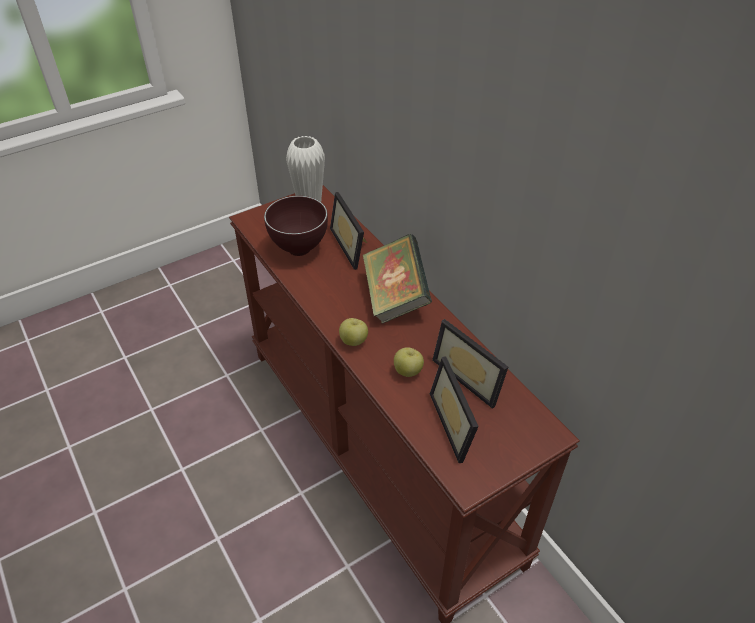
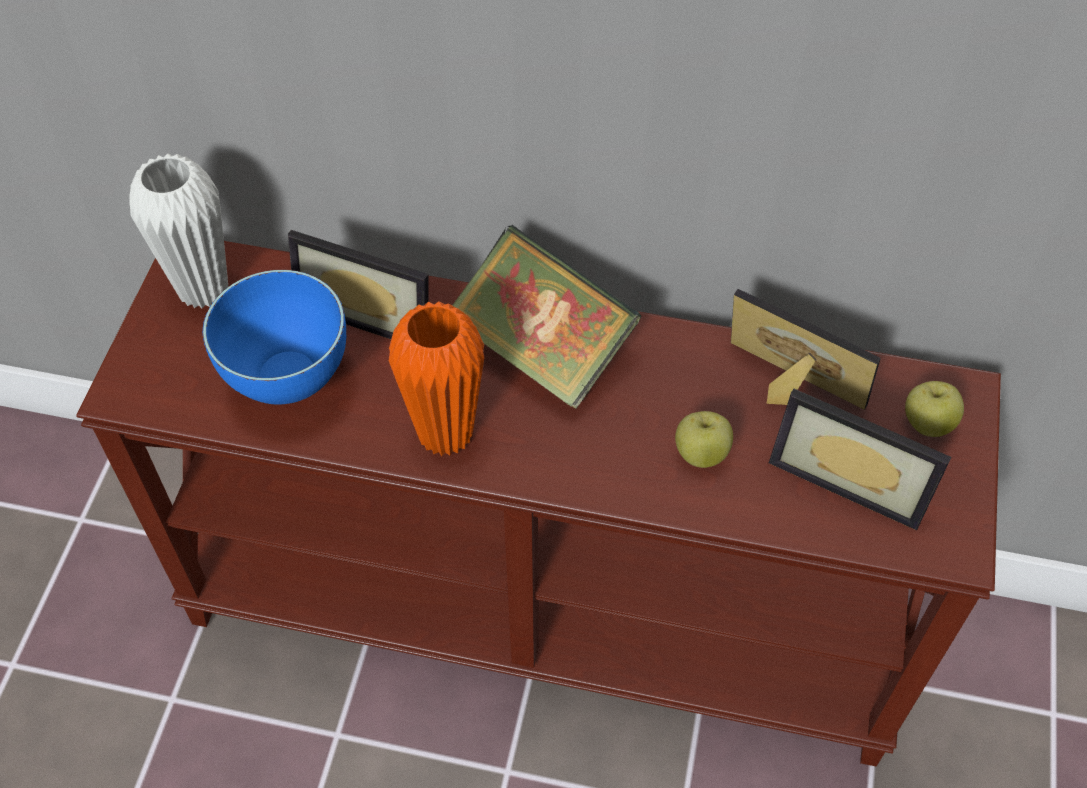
camera: 45 degrees left, 10 degrees up
(300, 248) = (289, 380): brown bowl -> blue bowl
(327, 299) = (445, 433): none -> orange vase
(353, 341) = (571, 470): apple -> apple (927, 423)
(471, 376) = (786, 390): picture frame -> picture frame turned 150 degrees counterclockwise

